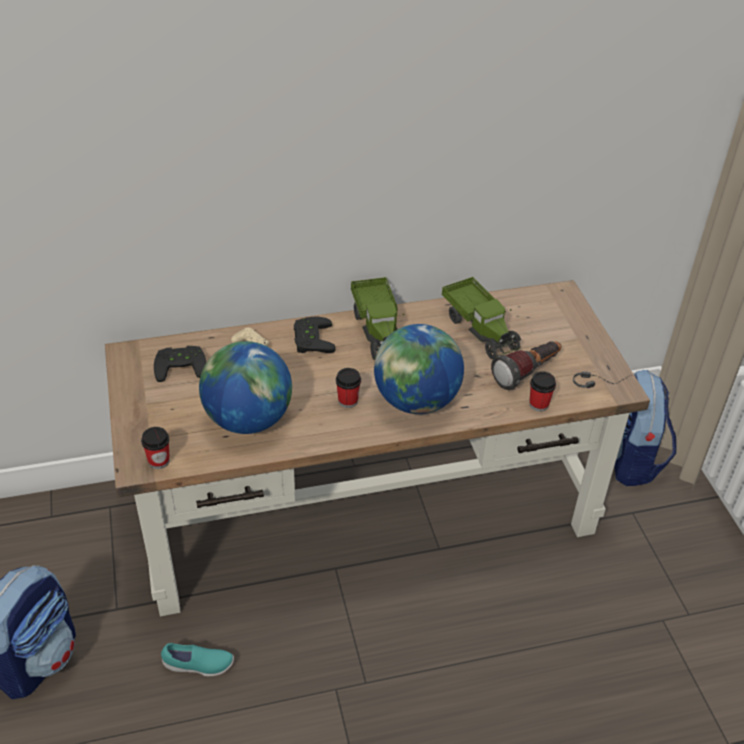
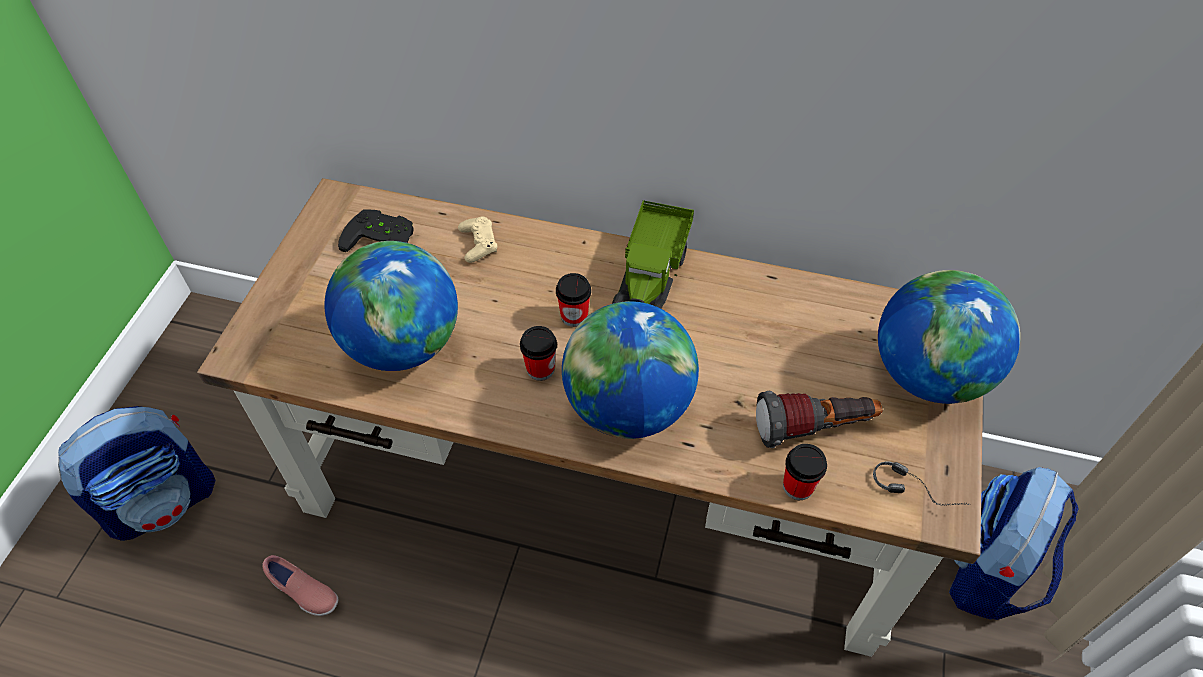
camera: 30 degrees right, 10 degrees up
(159, 461) = (266, 358): cup -> cup (574, 316)
(198, 666) = (303, 592): turquoise shoe -> pink shoe
(310, 339) = (556, 260): black game controller -> none
(480, 329) = (791, 332): toy truck -> none
(568, 325) = (927, 374): none -> globe

